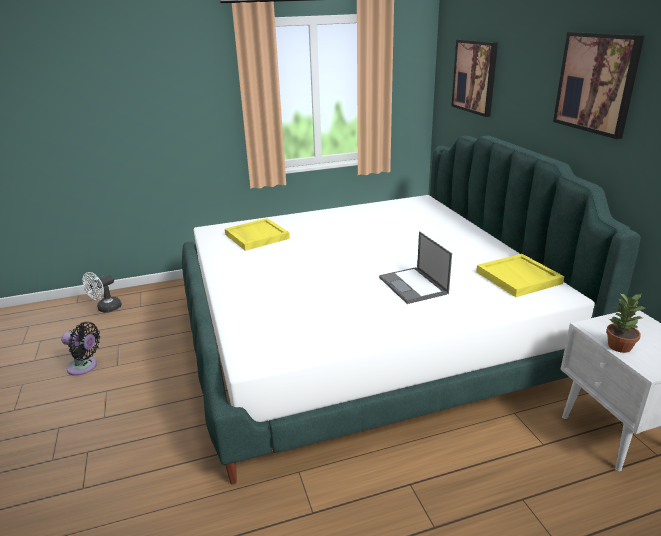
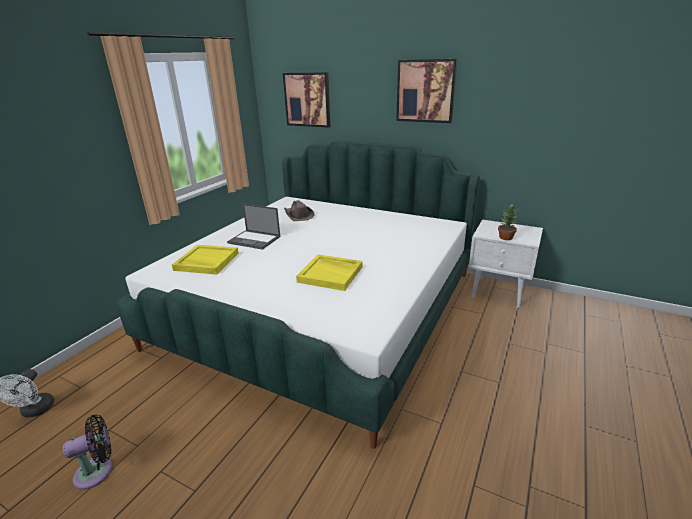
camera: 45 degrees left, 0 degrees up
(402, 220) = (298, 215): none -> brown hat
(413, 286) = (377, 249): laptop -> laptop (255, 240)
(519, 278) = (418, 224): yellow tray -> yellow tray (331, 274)

